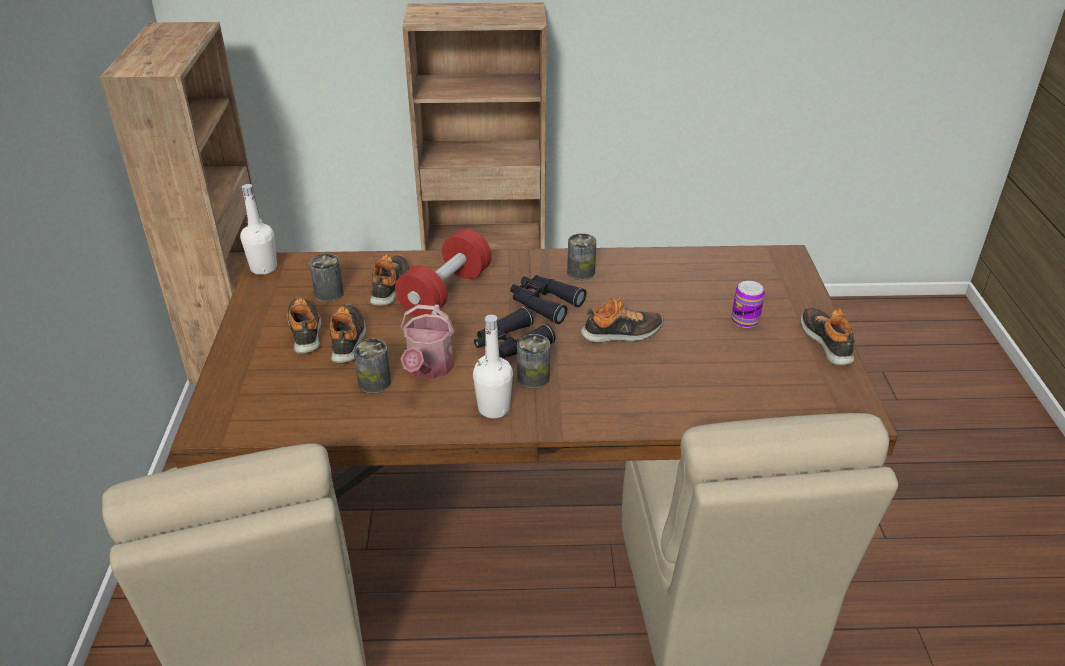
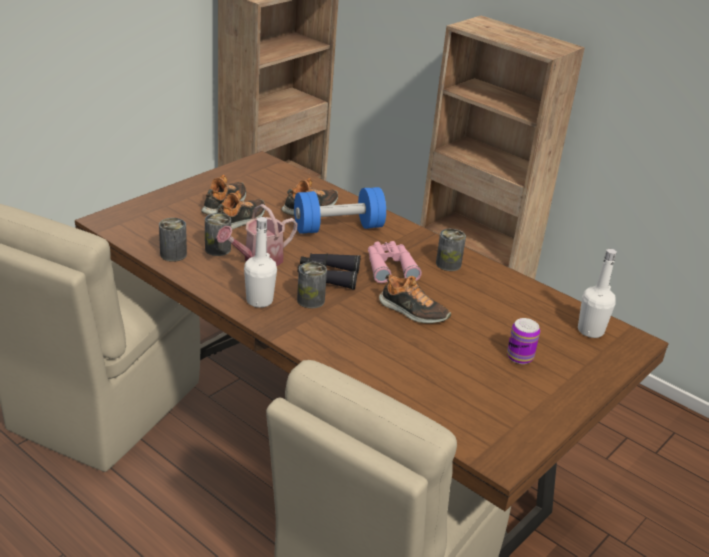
camera: 40 degrees right, 5 degrees down
(264, 268) = (256, 162): white bottle -> white bottle (590, 331)
(329, 293) = (269, 193): can -> can (173, 254)
(445, 292) = (338, 228): red dumbbell -> blue dumbbell
(544, 303) = (390, 267): black binoculars -> pink binoculars
(827, 342) = (563, 407): shoe -> none

